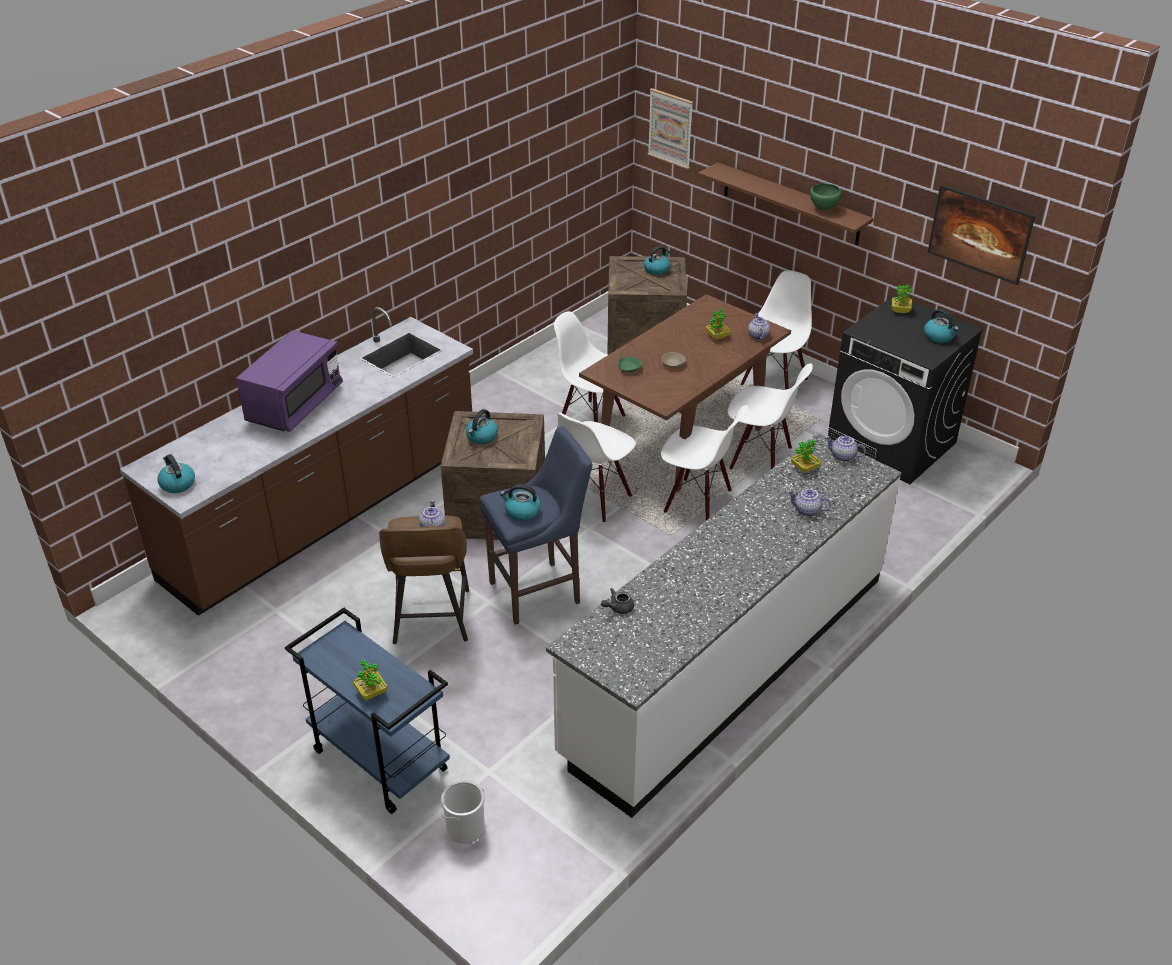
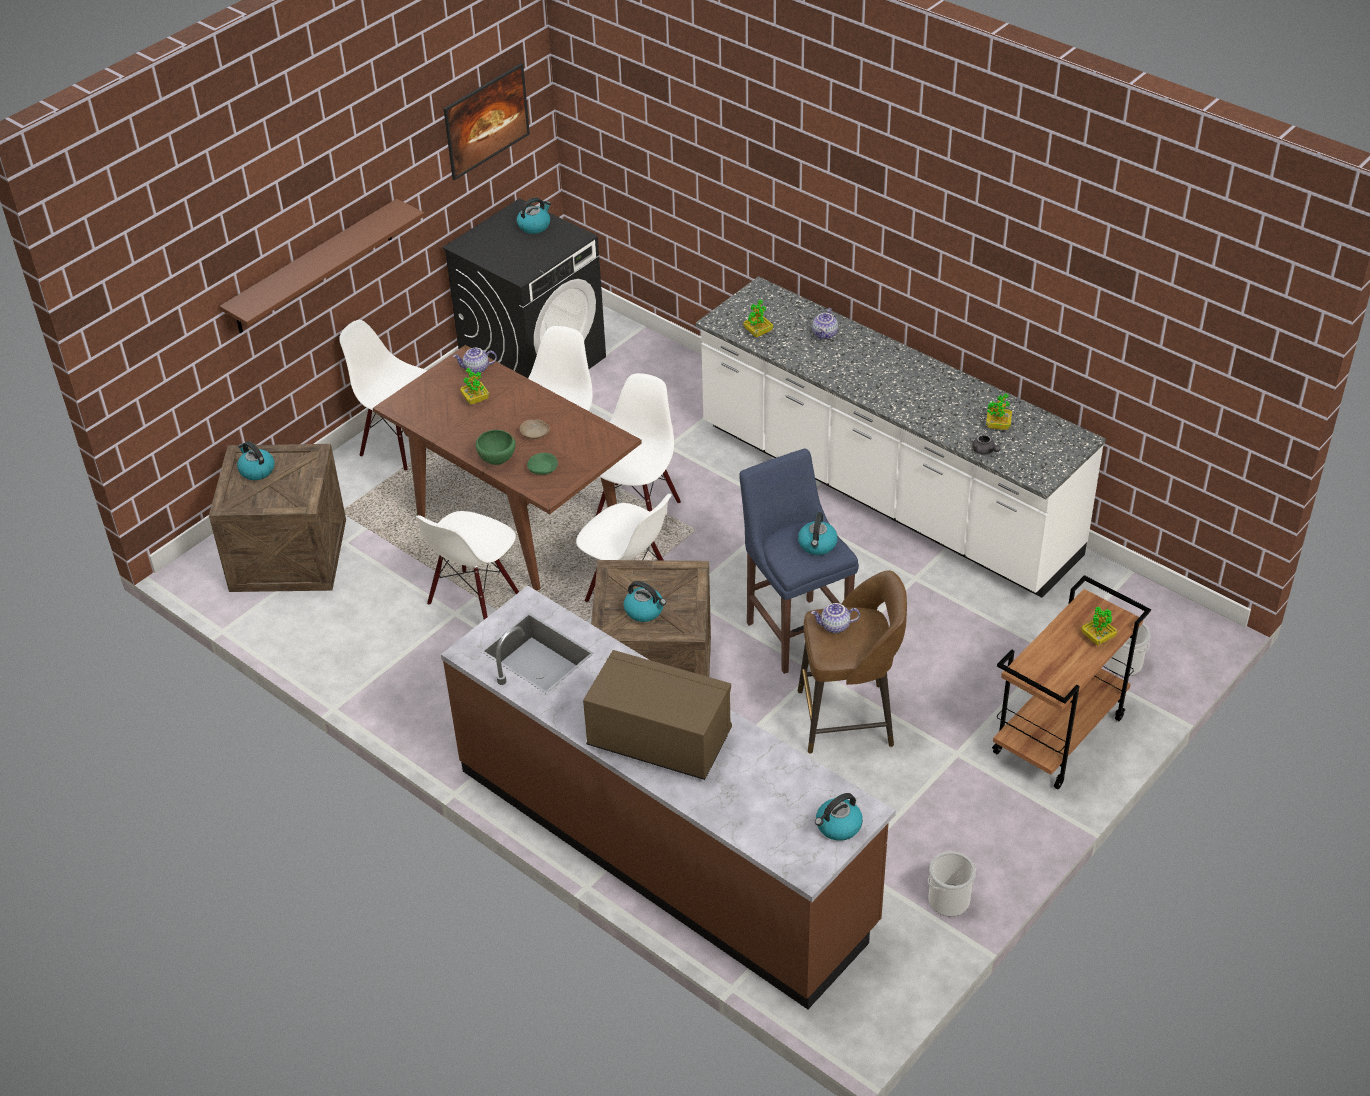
camera: 90 degrees left, 5 degrees up
(220, 665) = (948, 900): none -> bucket
(295, 405) = (659, 741): purple microwave -> brown microwave
(378, 760) = (1058, 737): blue cart -> brown cart
(670, 128) = (148, 325): picture -> none
(823, 209) = (370, 230): green bowl -> green bowl (498, 461)
(842, 457) = (737, 308): teapot -> none
(900, 310) = (479, 246): potted plant -> potted plant (998, 425)

